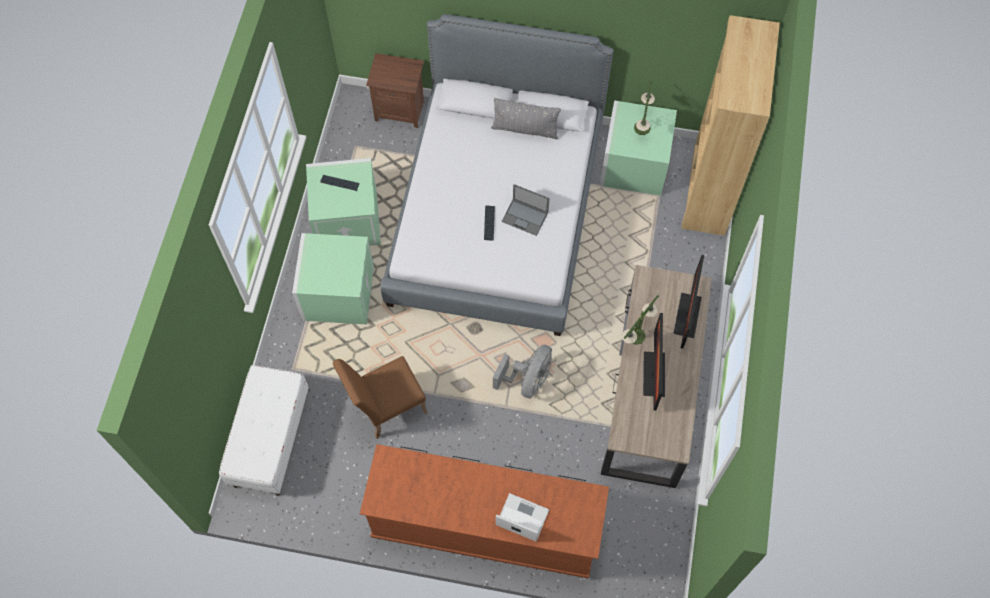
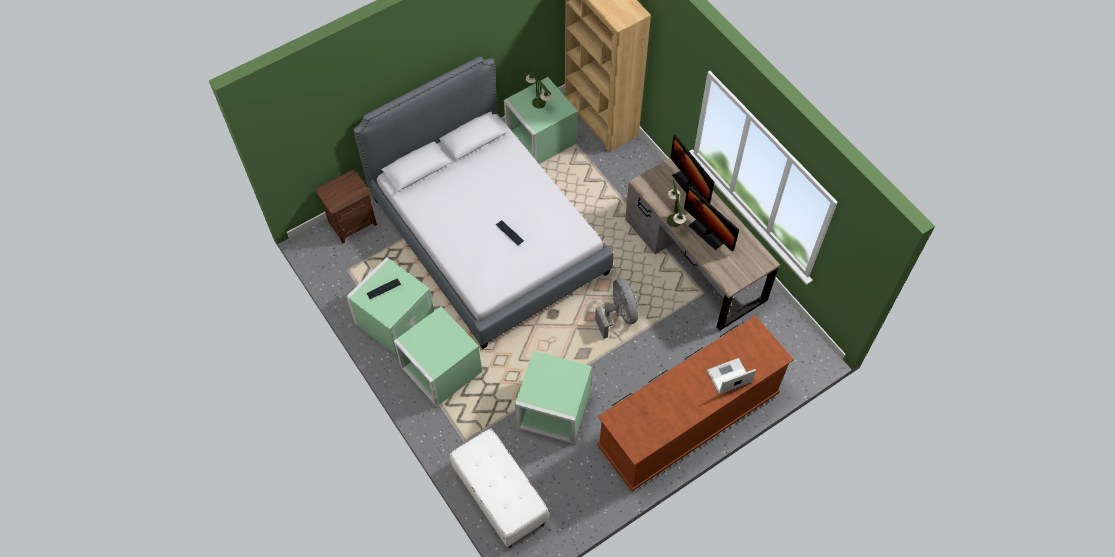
camera: 45 degrees left, 5 degrees down
(386, 408) = (552, 410): brown chair -> green storage box
(525, 129) = (468, 159): grey pillow -> none
(525, 217) = (528, 211): laptop -> none

